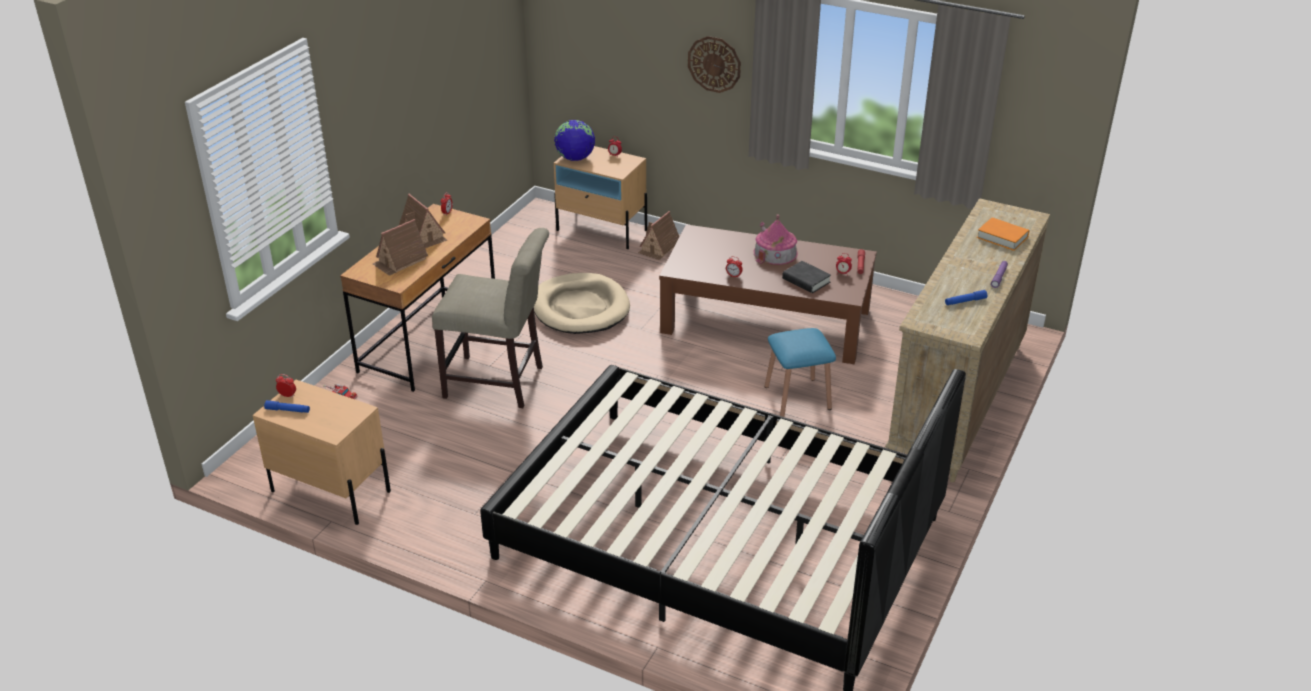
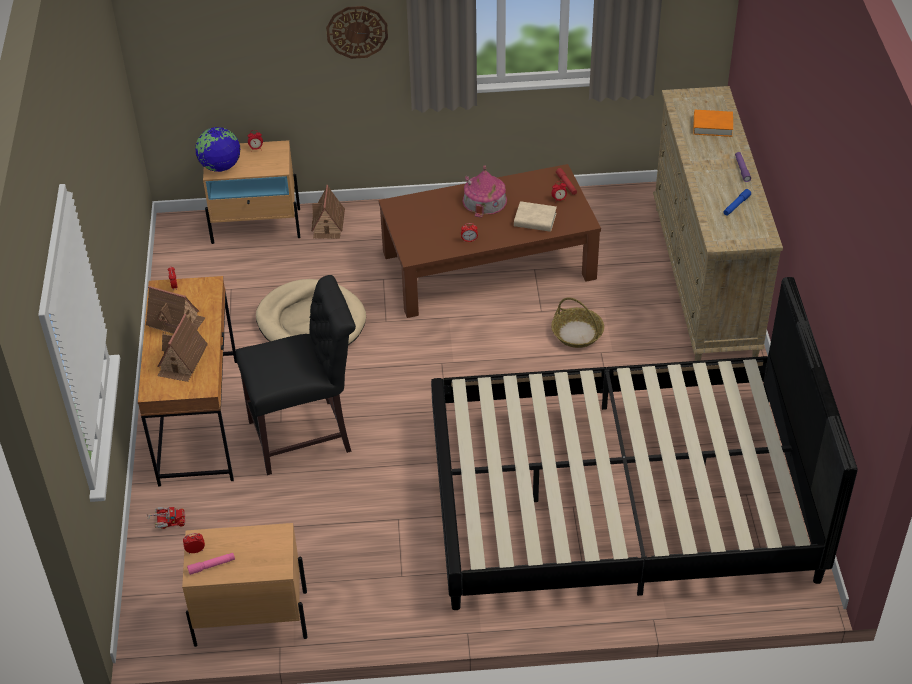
camera: 30 degrees left, 10 degrees up
(288, 410) = (211, 566): blue flashlight -> pink flashlight
(499, 383) = (306, 435): beige chair -> black chair
(797, 397) = (577, 333): blue stool -> basket
(806, 281) = (535, 220): black book -> beige book

